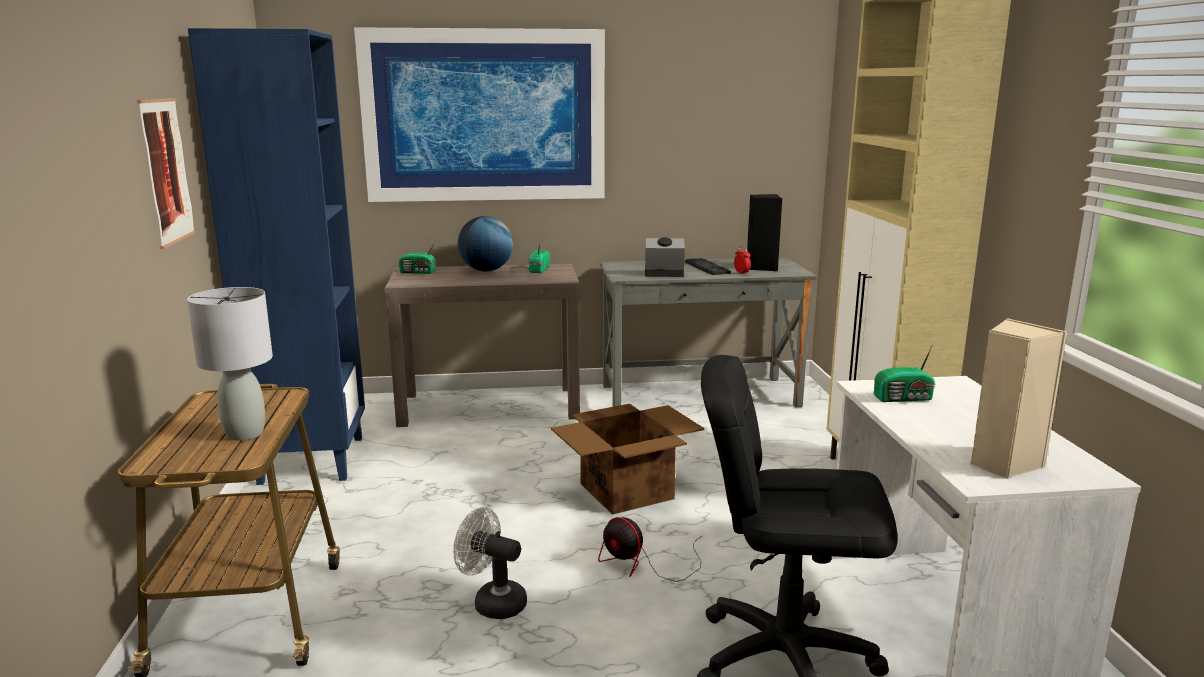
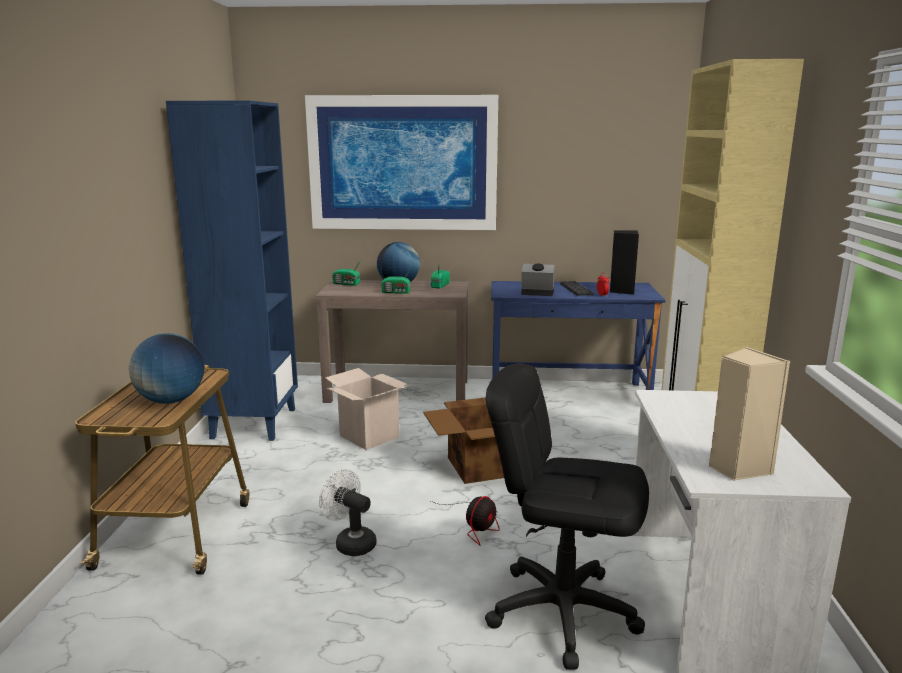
camera: 10 degrees right, 0 degrees up
(166, 171) = (141, 206): picture -> none
(246, 433) = (171, 400): grey table lamp -> globe
(471, 465) = (369, 436): none -> cardboard box
(645, 564) = (477, 525): fan -> fan turned 105 degrees counterclockwise
(699, 395) = (568, 393): grey desk -> blue desk
(905, 398) = (684, 408): radio -> radio (396, 292)

